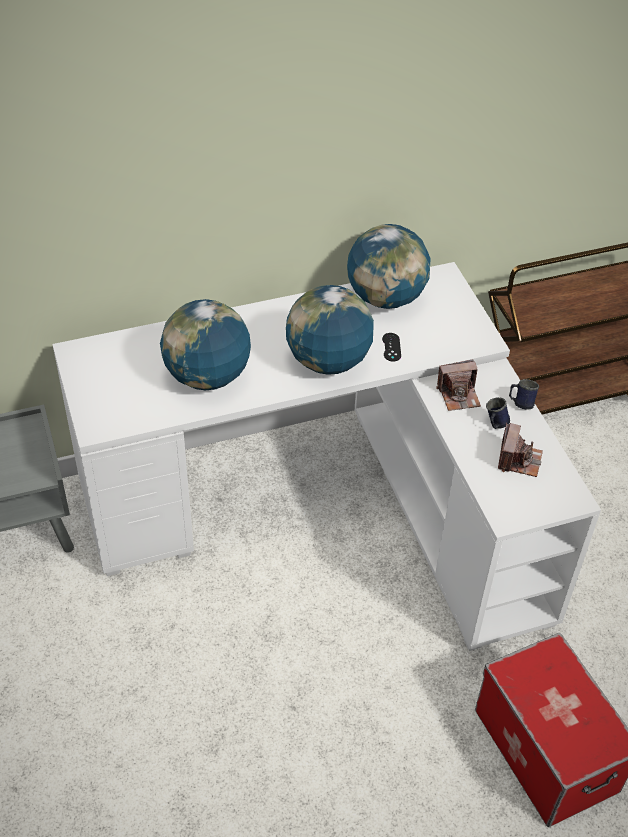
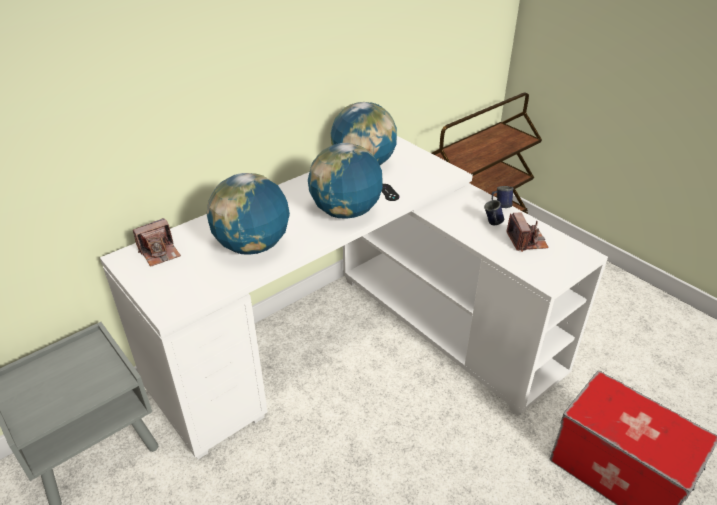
camera: 20 degrees left, 10 degrees down
(458, 395) = (453, 212): camera -> camera (160, 253)

